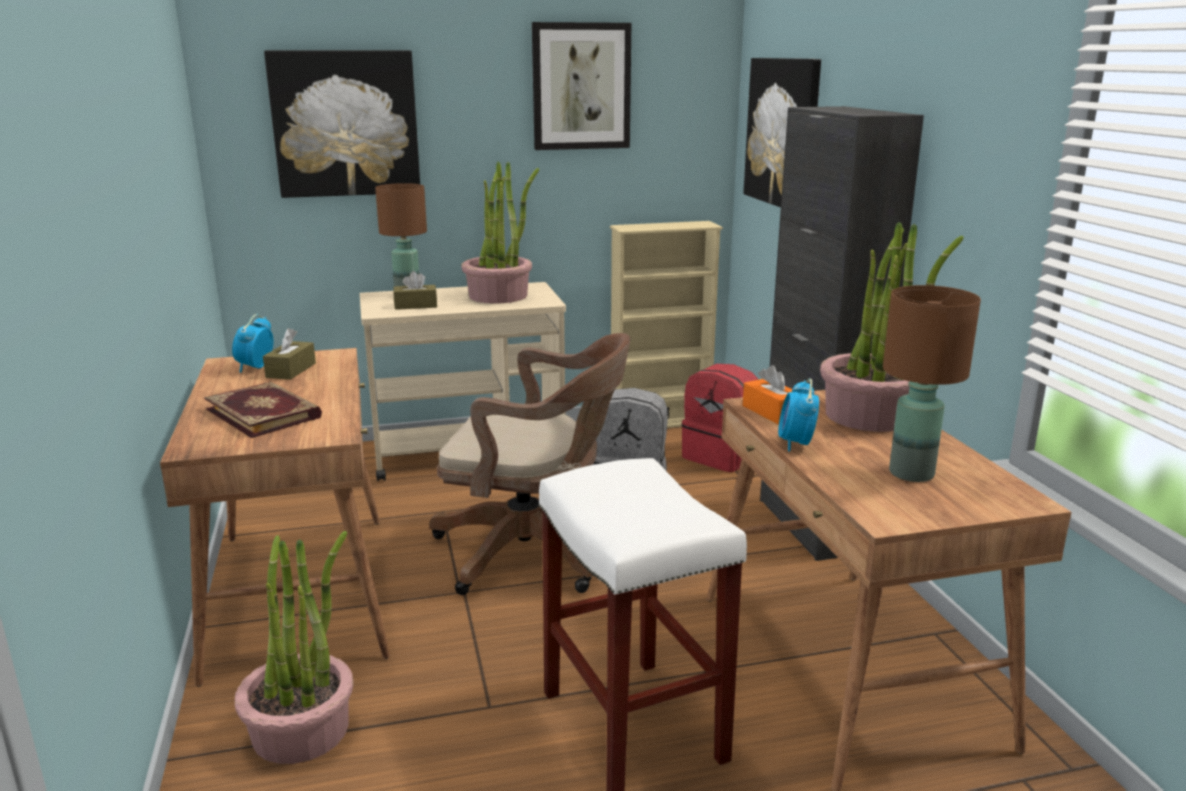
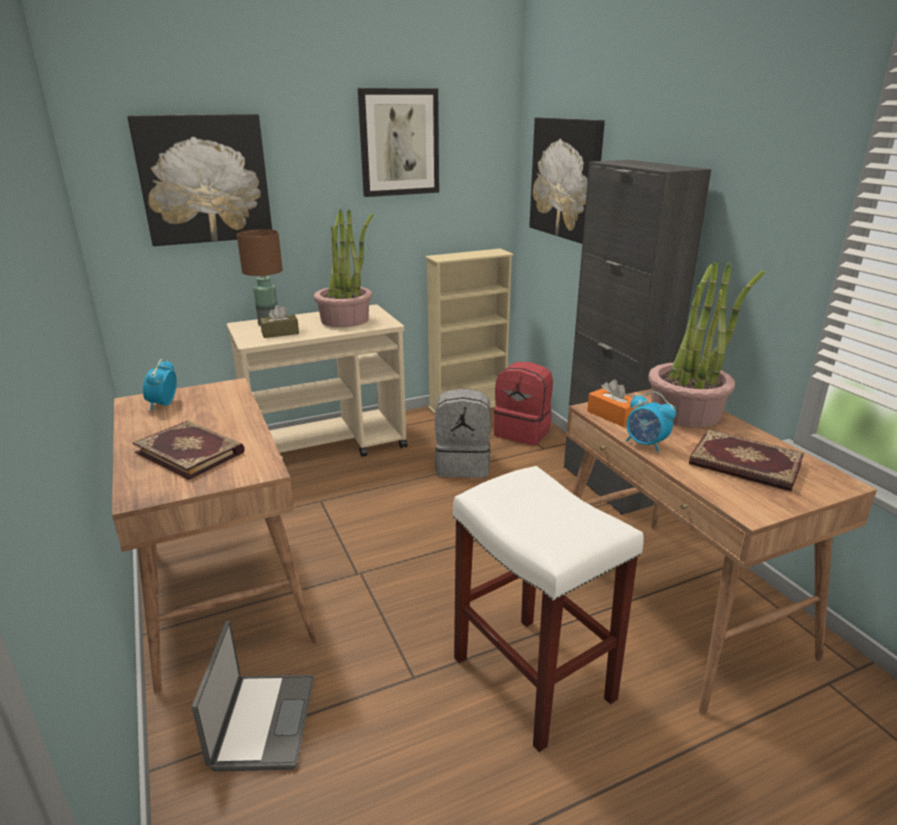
camera: 10 degrees left, 5 degrees up
(291, 370) = (197, 405): brown tissue box -> none
(301, 729) = (262, 722): potted plant -> laptop
(536, 552) = (407, 530): brown office chair -> none
(796, 444) = (646, 444): alarm clock -> alarm clock turned 45 degrees counterclockwise
(910, 473) = (744, 465): brown table lamp -> book

